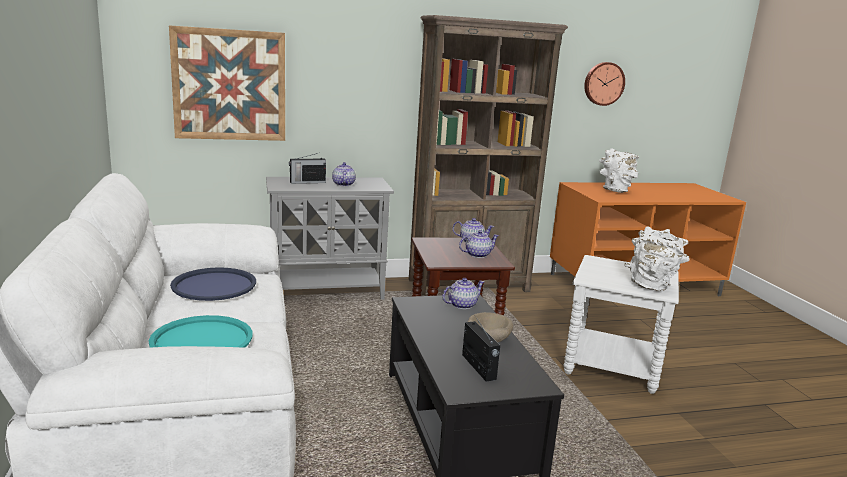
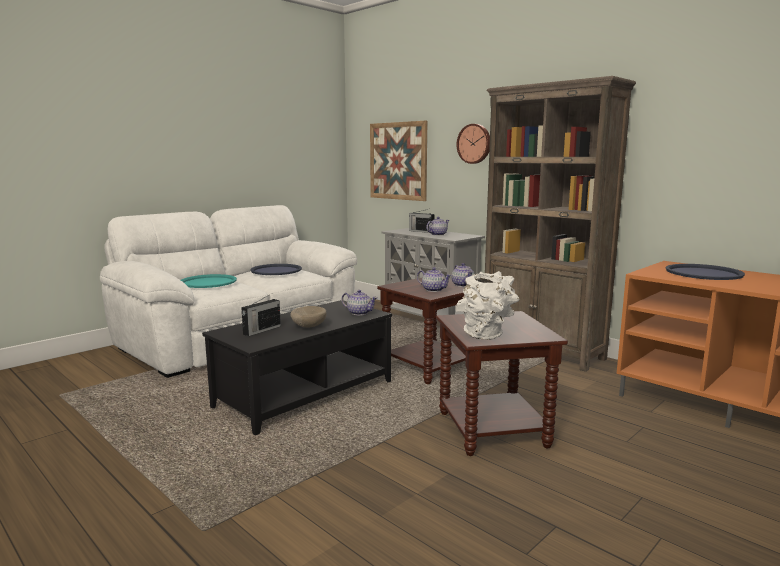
camera: 60 degrees right, 5 degrees down
(603, 83) = (725, 141): wall clock -> wall clock (474, 143)
(612, 366) = (493, 430): white side table -> brown side table
(614, 190) = (703, 273): white vase -> blue tray

